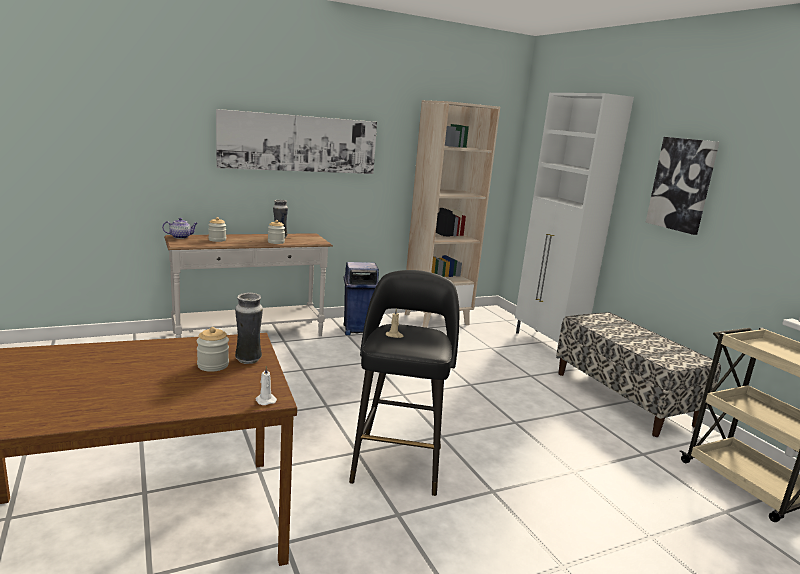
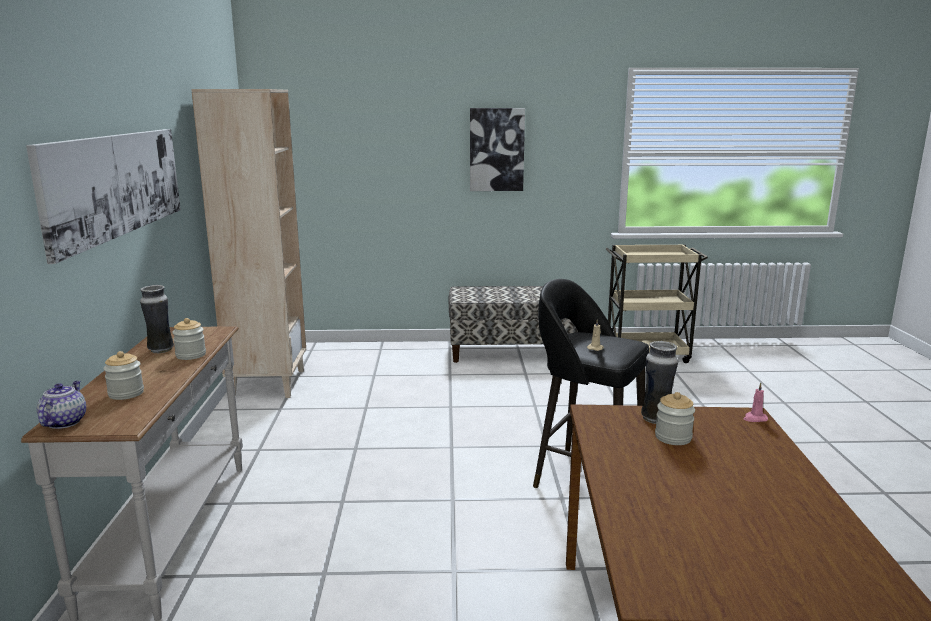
camera: 65 degrees left, 0 degrees up
(265, 400) = (754, 418): white candle -> pink candle
(358, 329) = (247, 439): blue trash can -> none
(546, 344) = (387, 348): white cabinet -> none

